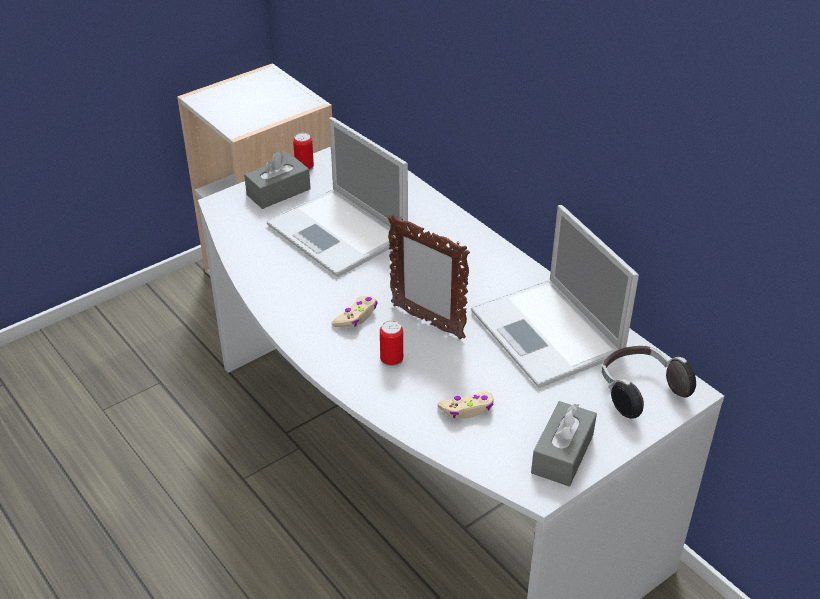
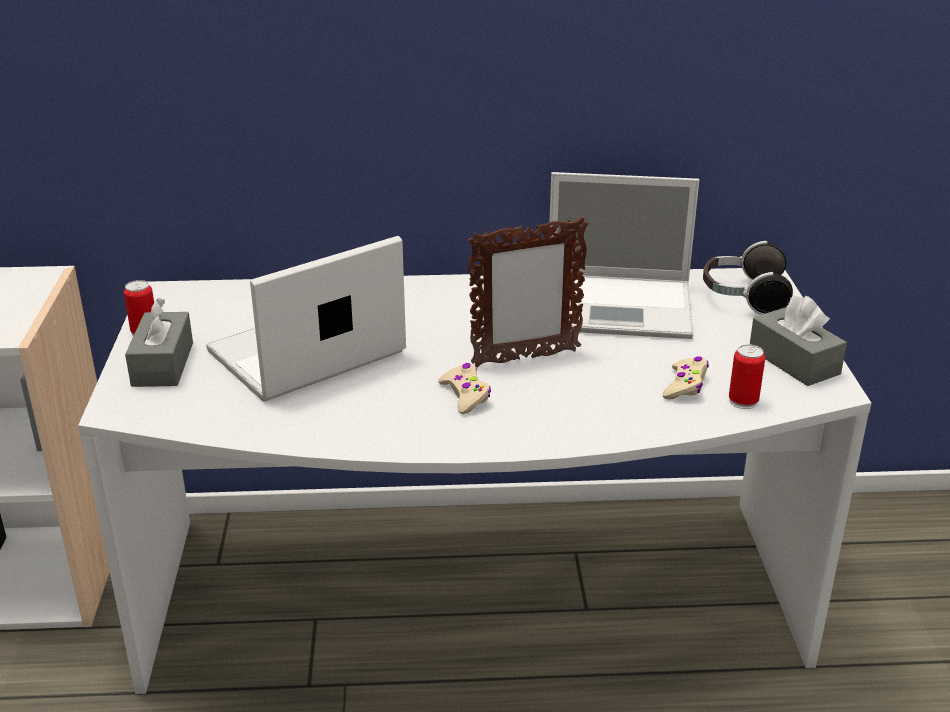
camera: 55 degrees left, 10 degrees down
(339, 233) = (303, 354): laptop -> laptop turned 150 degrees clockwise
(391, 360) = (563, 400): can -> can (743, 401)

